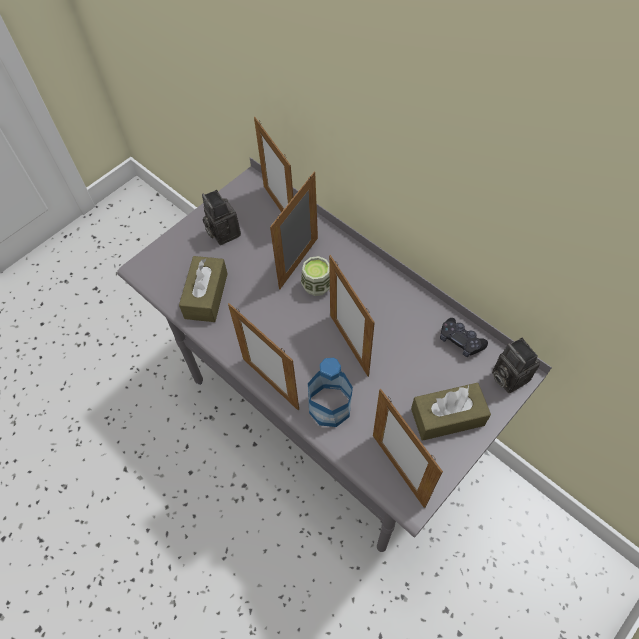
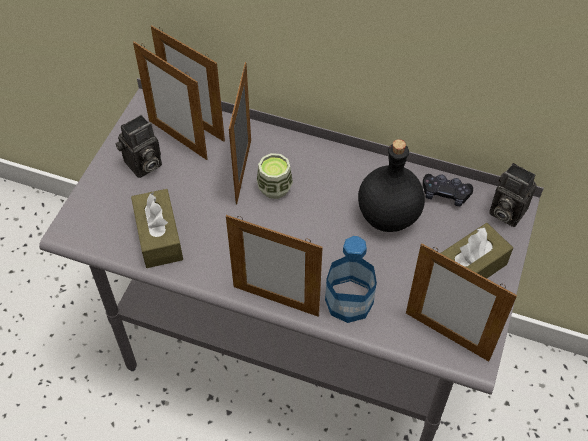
camera: 25 degrees left, 5 degrees down
(222, 232) = (143, 166): camera -> camera turned 75 degrees counterclockwise
(349, 345) = (337, 234): picture frame -> picture frame (177, 139)
(399, 343) = (387, 216): none -> black bottle

